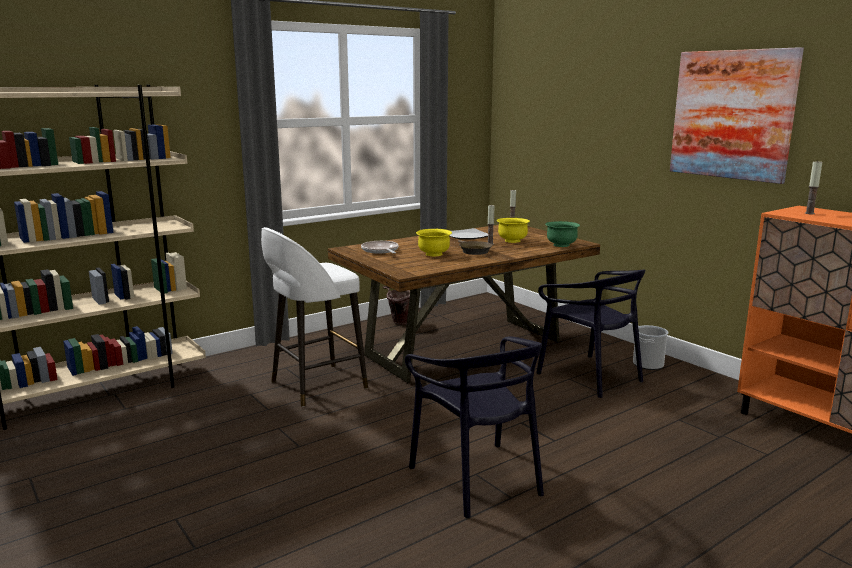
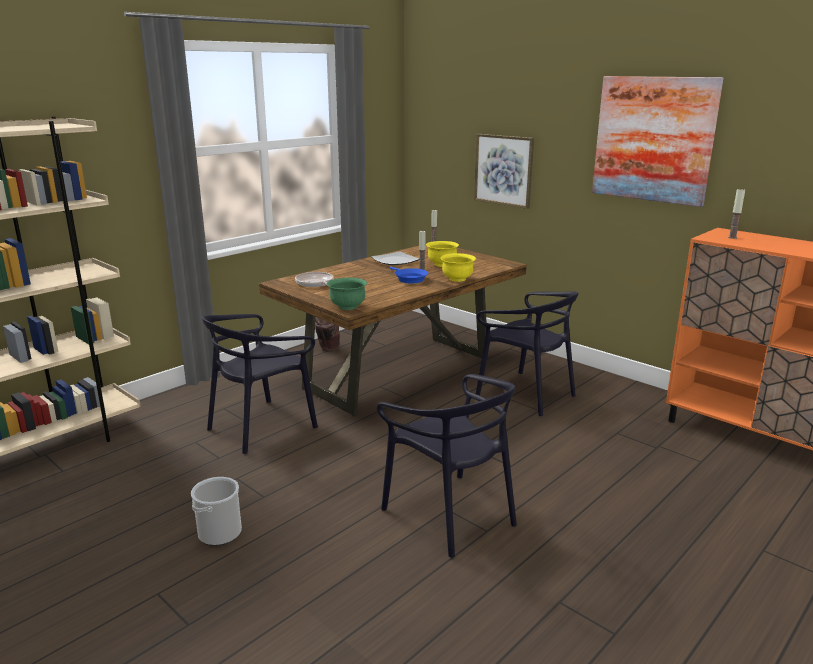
camera: 10 degrees left, 5 degrees up
(316, 385) = (262, 426): white stool -> black chair
(433, 254) = (371, 285): yellow bowl -> yellow bowl (457, 279)
(473, 251) = (409, 279): brown frying pan -> blue frying pan
(561, 245) = (491, 267): green bowl -> green bowl (348, 307)
(584, 150) = (503, 170): none -> picture
(648, 364) = (575, 377): bucket -> bucket (220, 532)

